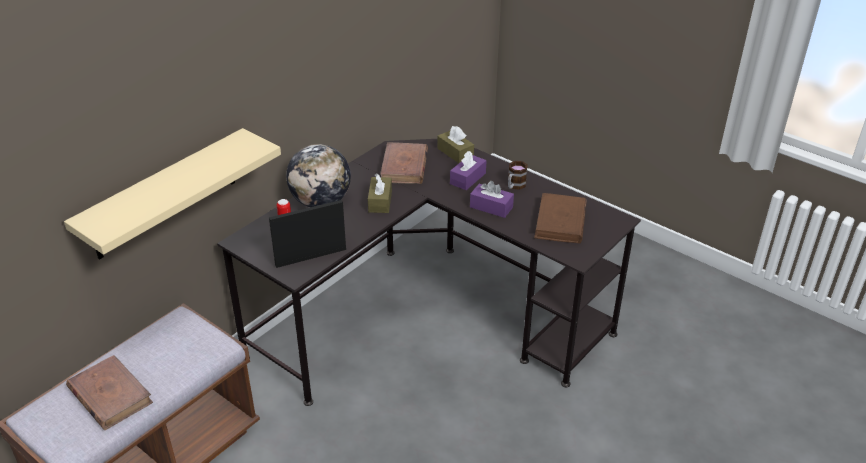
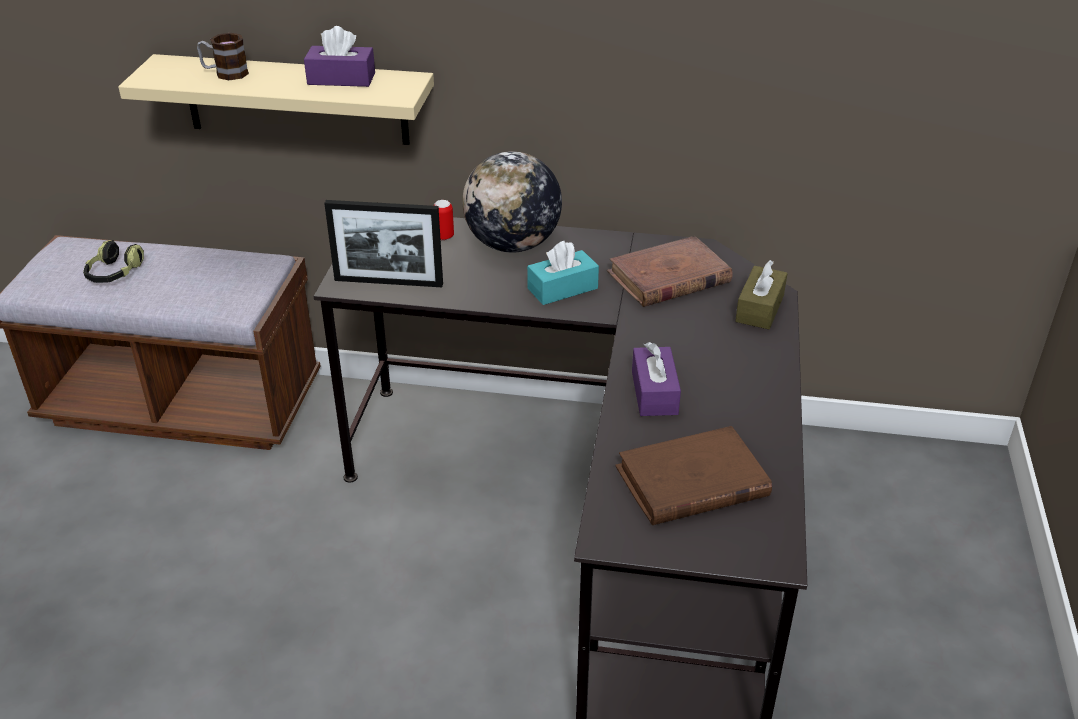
camera: 60 degrees right, 0 degrees up
(110, 395) = (114, 274): brown book -> headphones
(311, 257) = (388, 282): picture frame -> picture frame turned 150 degrees clockwise
(380, 201) = (562, 288): brown tissue box -> turquoise tissue box
(467, 178) = (705, 344): purple tissue box -> purple tissue box (341, 79)
(514, 186) = (739, 397): mug -> mug (225, 73)

